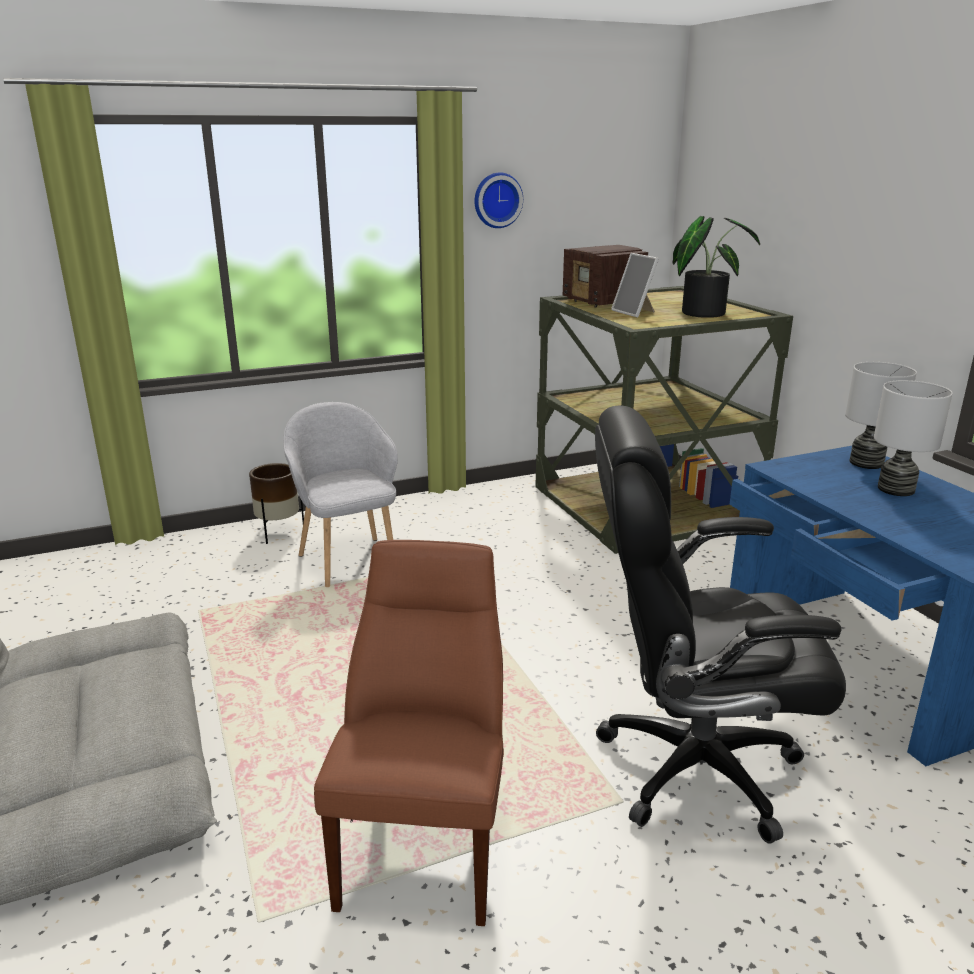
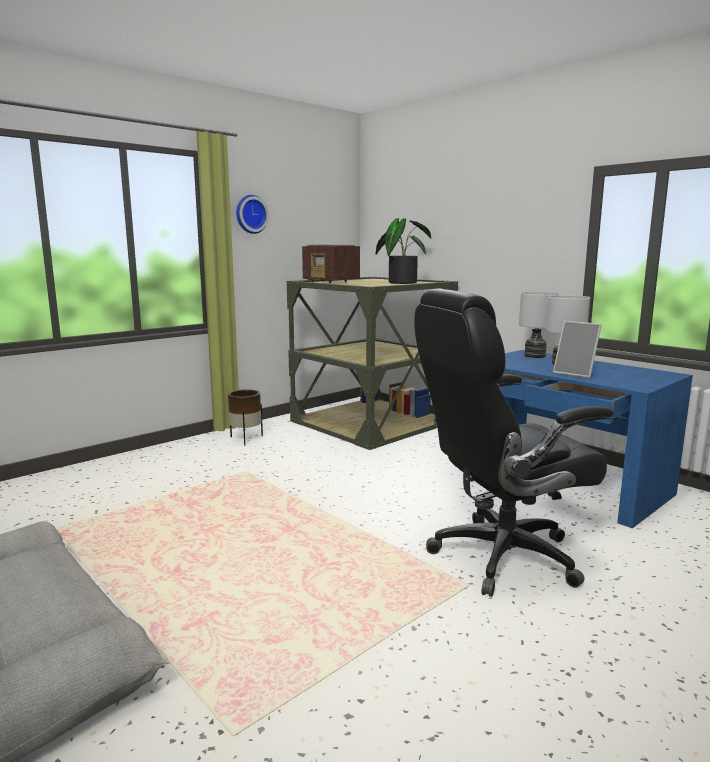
camera: 20 degrees left, 10 degrees down
(279, 532) = (100, 470): brown planter -> brown planter (246, 439)
(348, 560) = (171, 479): grey armchair -> none
(426, 839) = (342, 641): brown chair -> none
(635, 312) = (359, 283): picture frame -> picture frame (576, 373)

